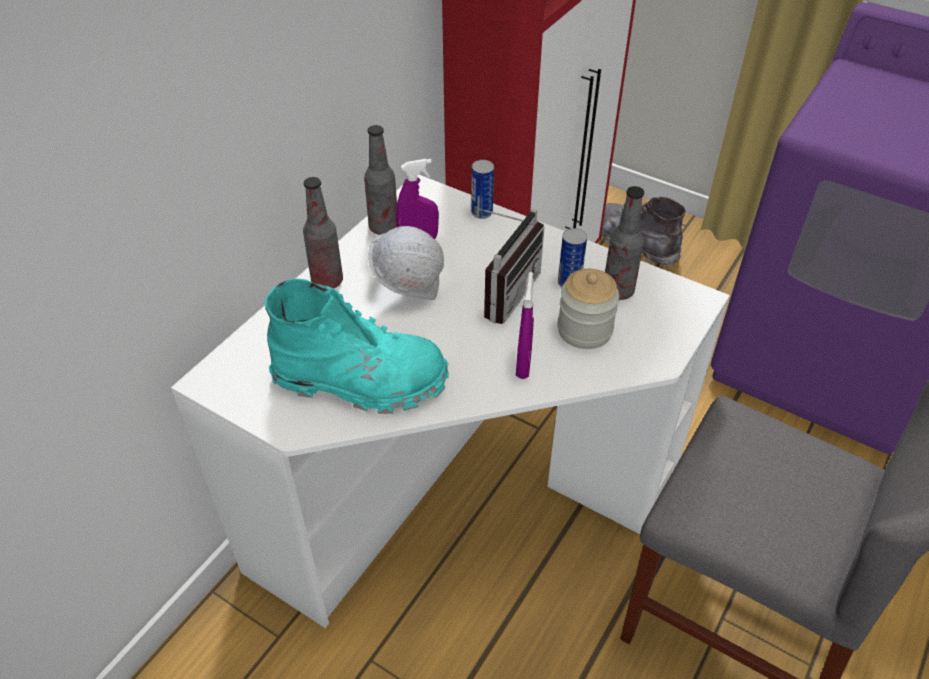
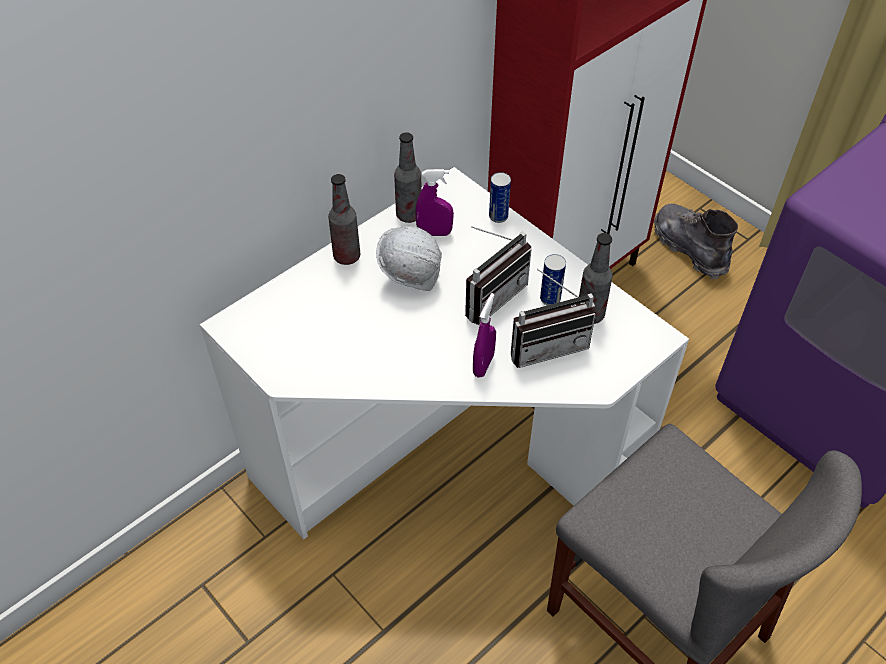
camera: 15 degrees right, 5 degrees up
(361, 381) = (347, 351): turquoise boot -> none
(584, 330) = (547, 345): jar -> radio

